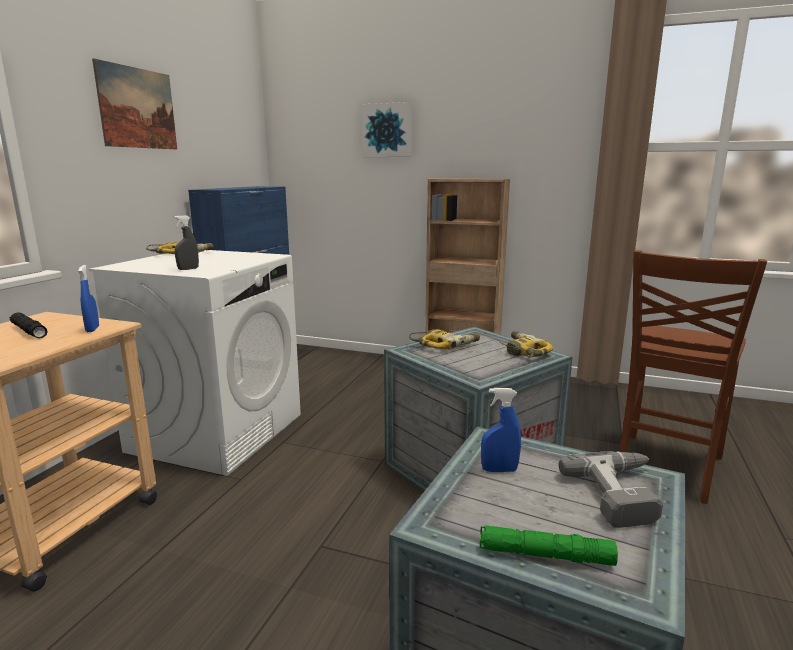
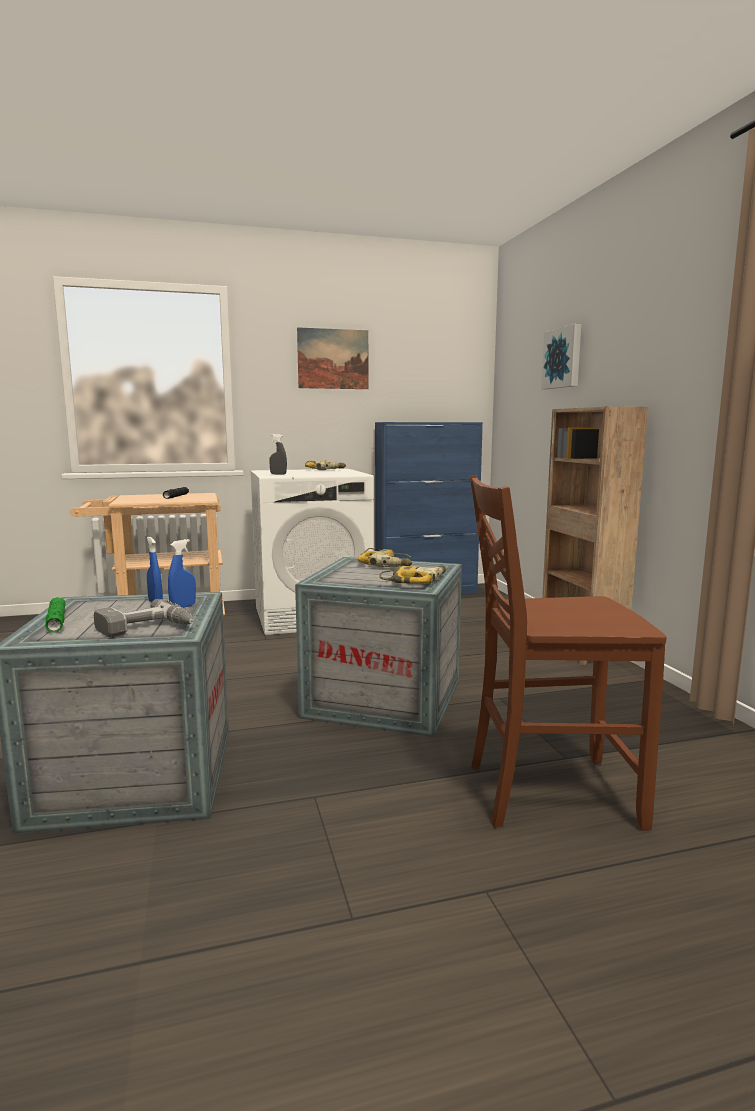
camera: 55 degrees right, 5 degrees down
(92, 329) = (192, 499): blue spray bottle -> blue spray bottle (183, 607)

